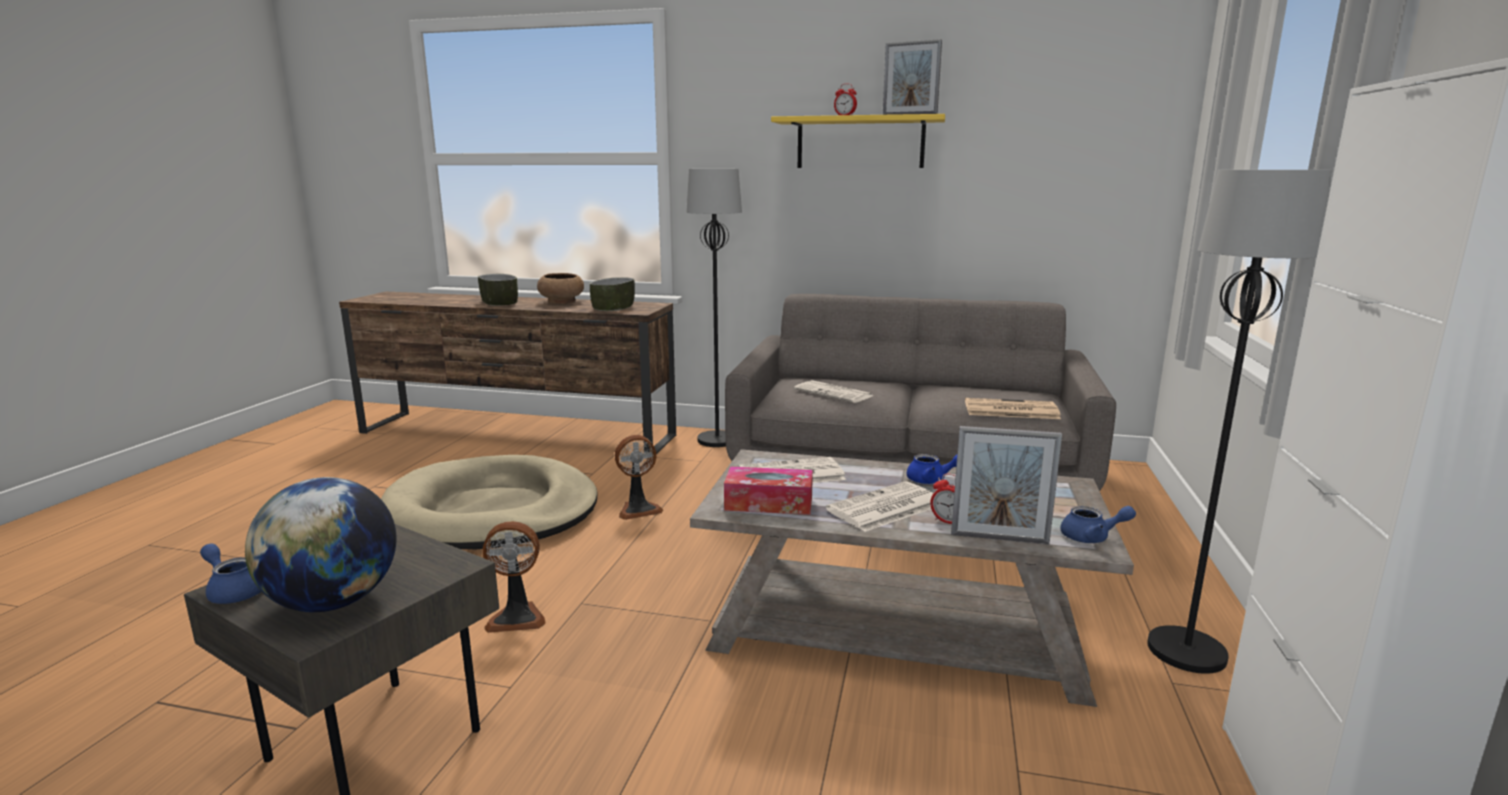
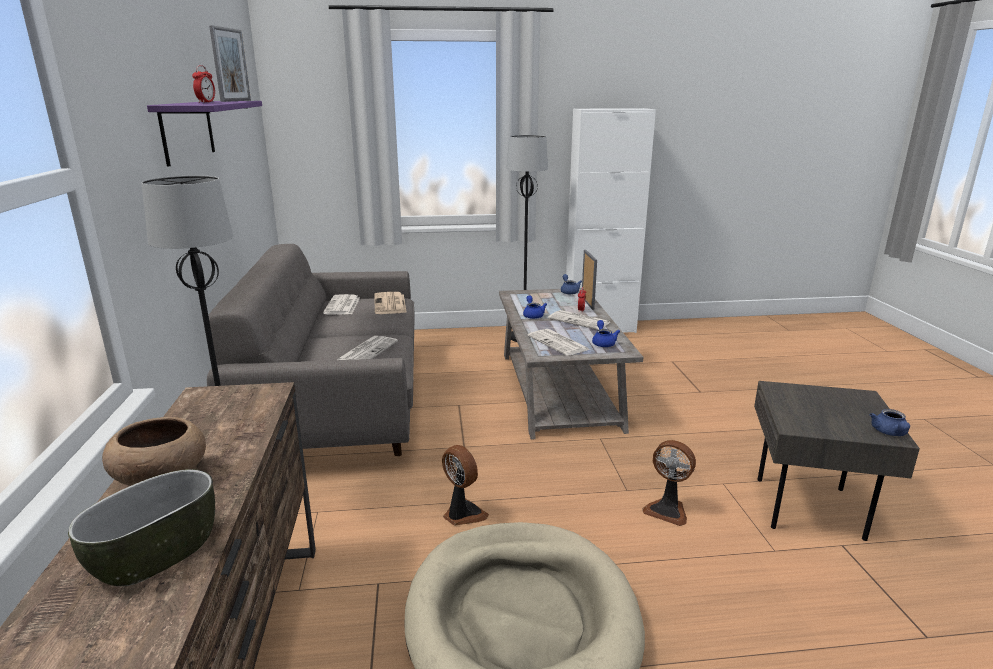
camera: 110 degrees left, 5 degrees up
(333, 602) = (845, 402): globe -> none
(517, 617) = (667, 510): fan -> fan turned 150 degrees clockwise
(613, 308) = (234, 415): bowl -> none
(769, 503) = (603, 342): tissue box -> blue teapot
(860, 143) = (187, 131): yellow shelf -> purple shelf
(1005, 391) = (342, 306): none -> newspaper

